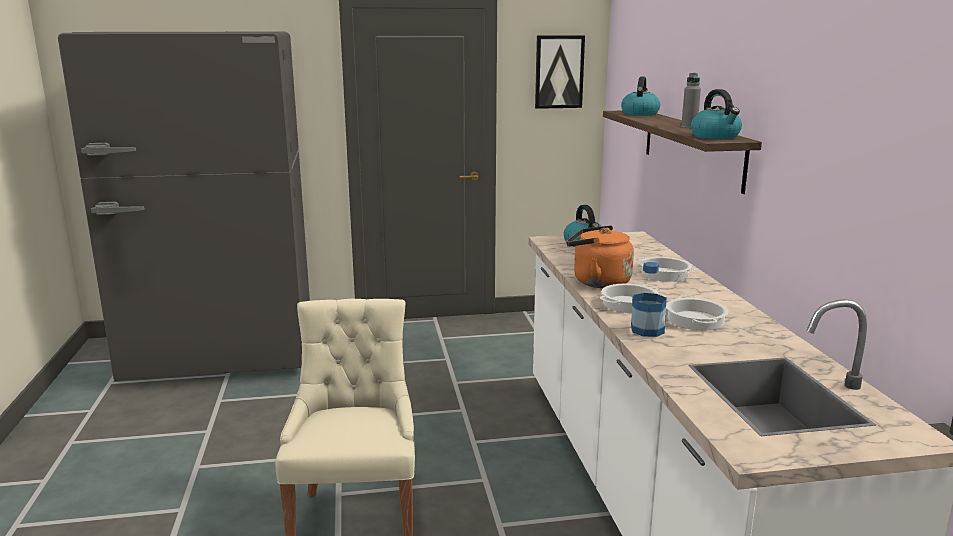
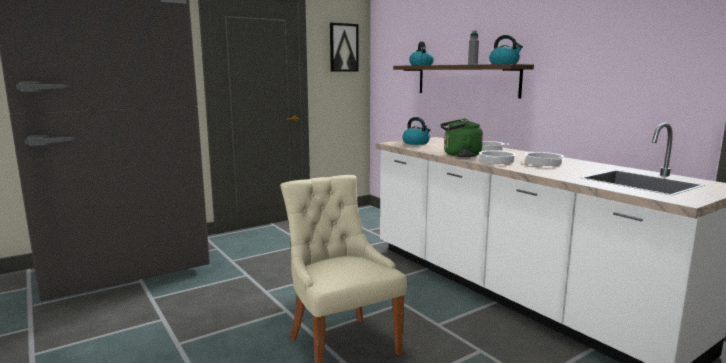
camera: 25 degrees left, 5 degrees down
(597, 282) = (459, 155): orange kettle -> green kettle
(647, 330) = (530, 168): bottle -> none

